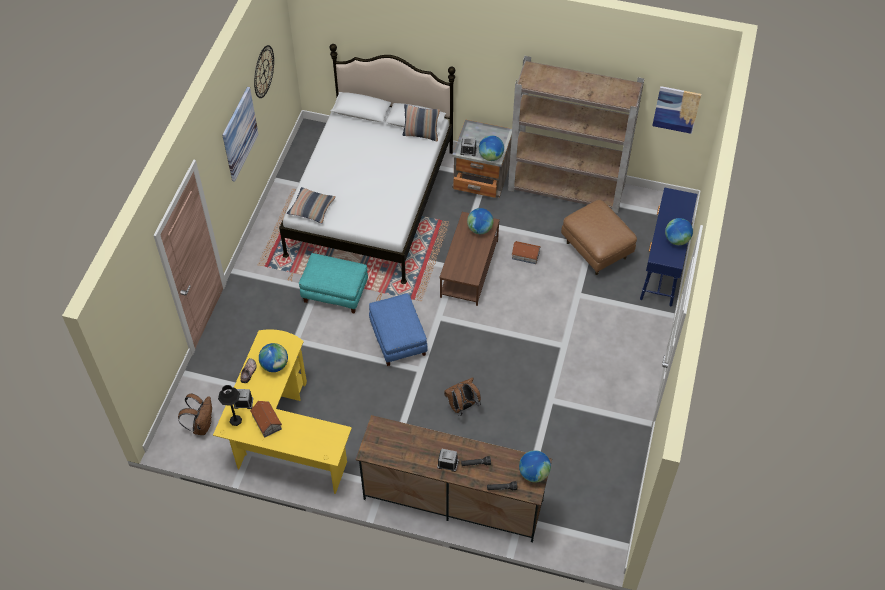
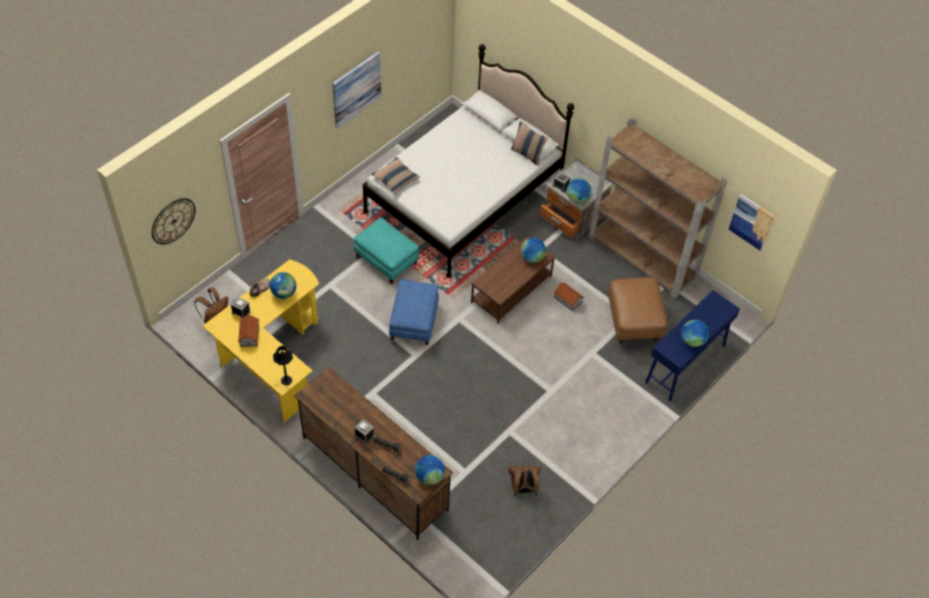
camera: 25 degrees right, 0 degrees up
(235, 420) = (226, 322): black table lamp -> black table lamp (286, 380)
(264, 71) = (405, 45): wall clock -> wall clock (173, 221)
(462, 407) = (431, 401): brown backpack -> brown backpack (523, 489)

